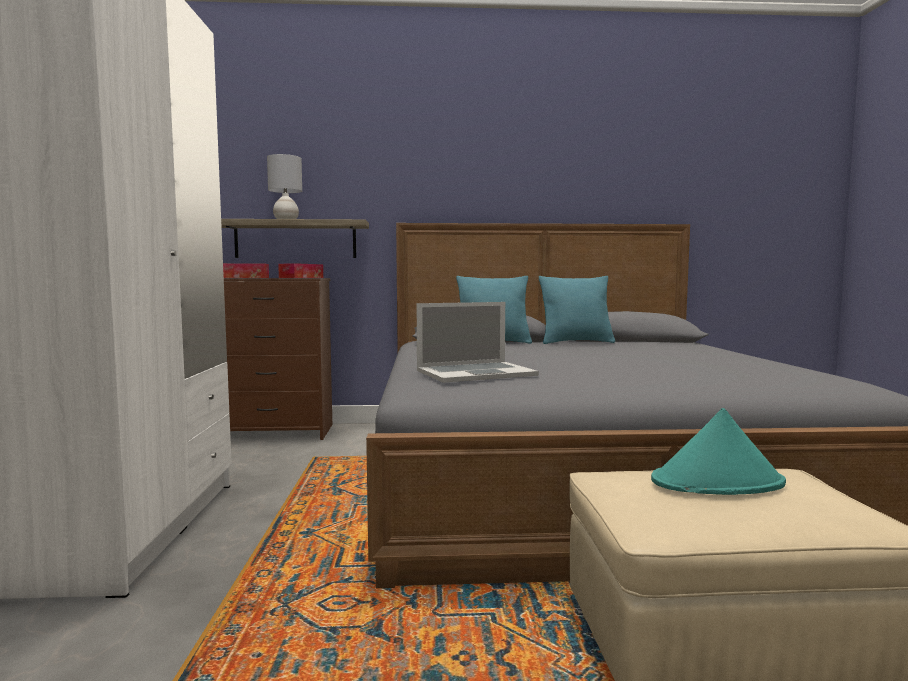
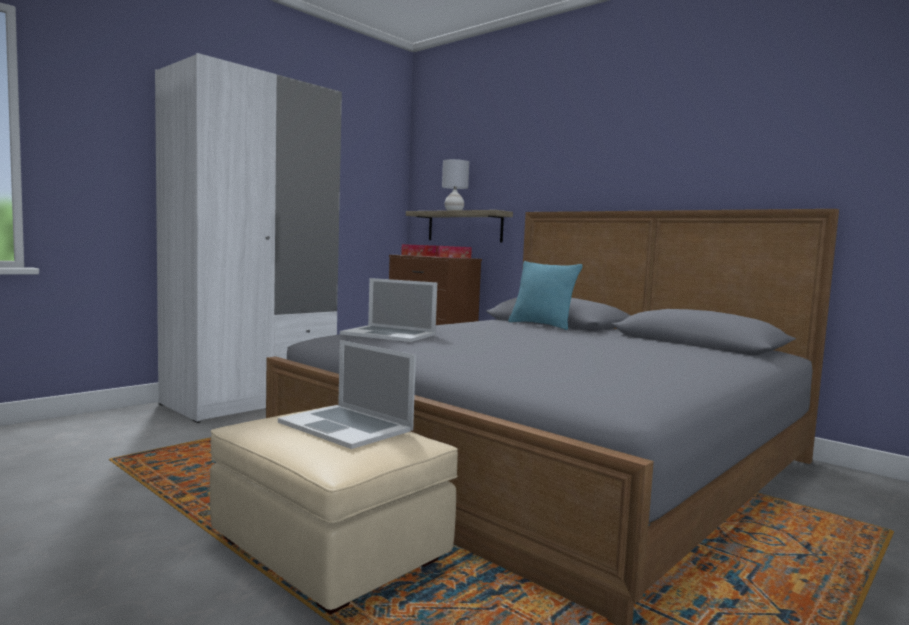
camera: 45 degrees right, 0 degrees up
(576, 342) = (613, 335): turquoise pillow -> none
(718, 483) = (346, 426): turquoise hat -> laptop

